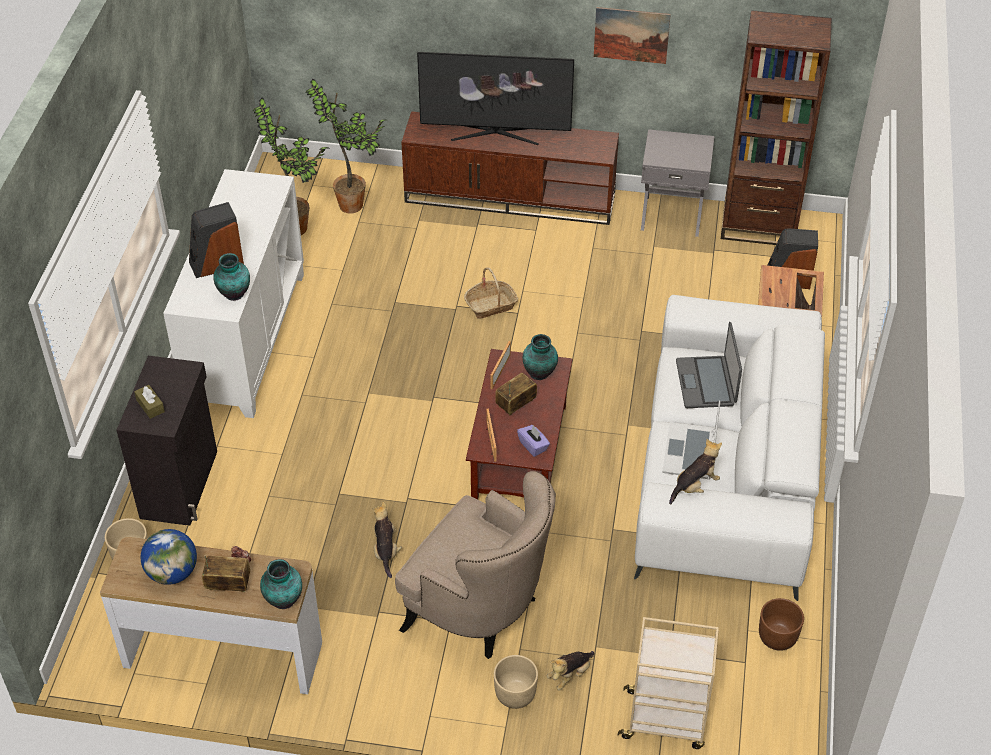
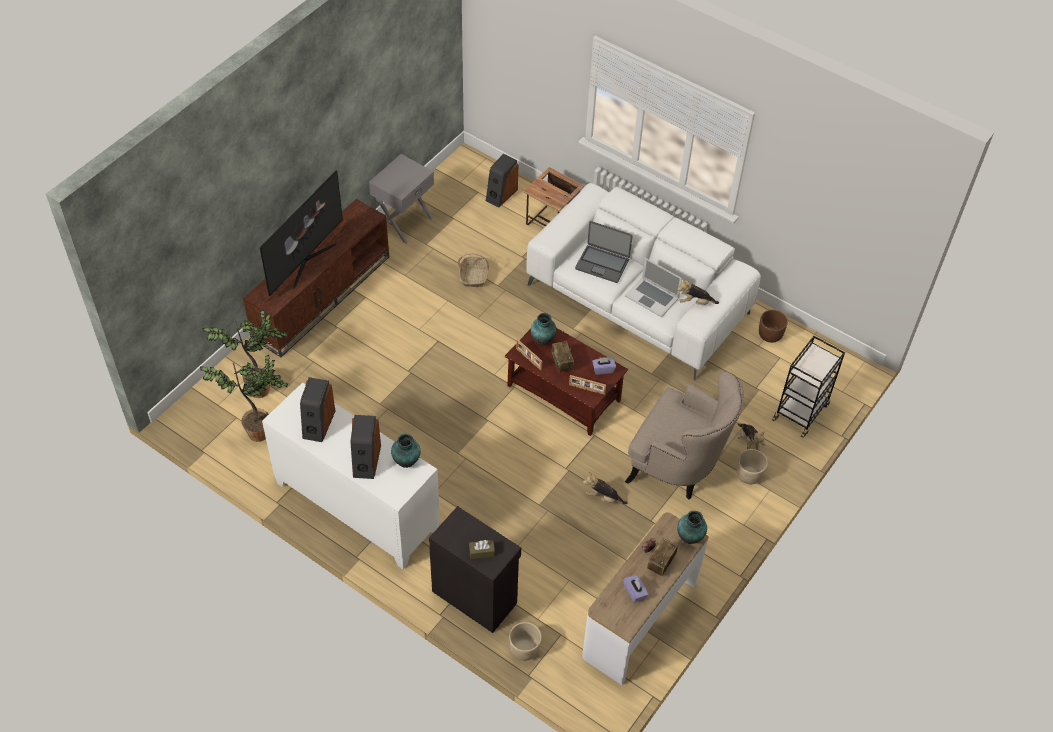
camera: 65 degrees left, 5 degrees up
(172, 572) = (635, 592): globe -> purple tissue box
(244, 209) = (318, 424): none -> speaker
(480, 611) = (678, 466): beige armchair -> beige armchair turned 60 degrees clockwise
(491, 305) = (421, 352): basket -> basket (474, 276)
(631, 35) = (348, 128): picture -> none
(666, 720) = (801, 411): beige cart -> black cart
(695, 486) = (695, 302): plush toy -> plush toy turned 75 degrees counterclockwise
(758, 226) = (446, 185): brown bookcase -> none

